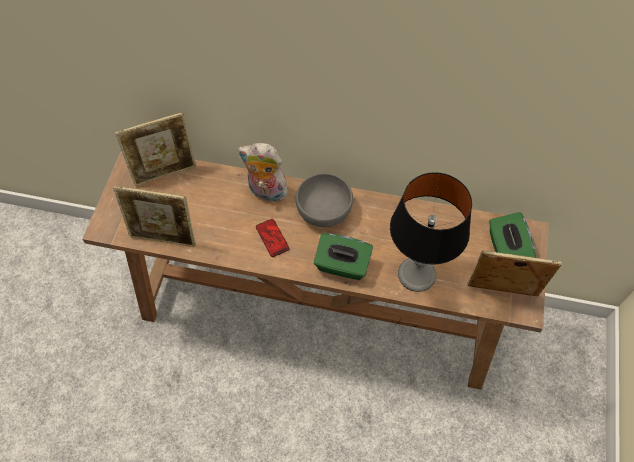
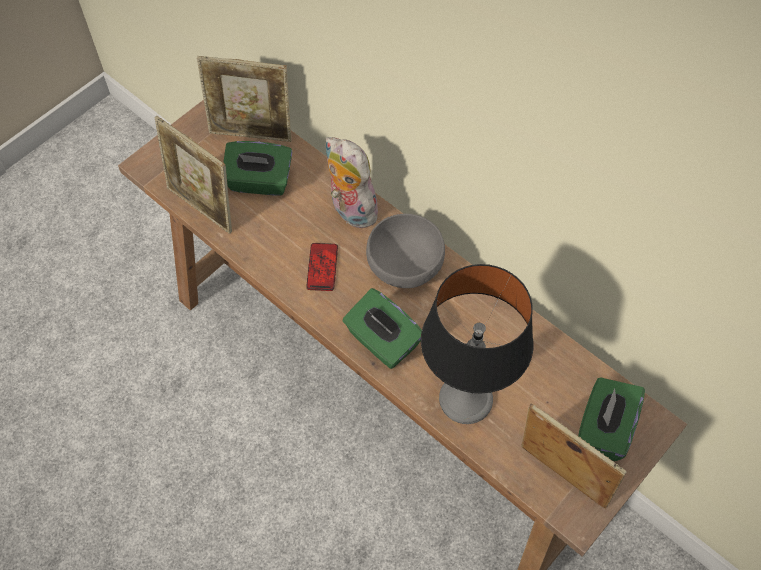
camera: 30 degrees right, 0 degrees up
(192, 203) = (259, 182): none -> green tissue box

